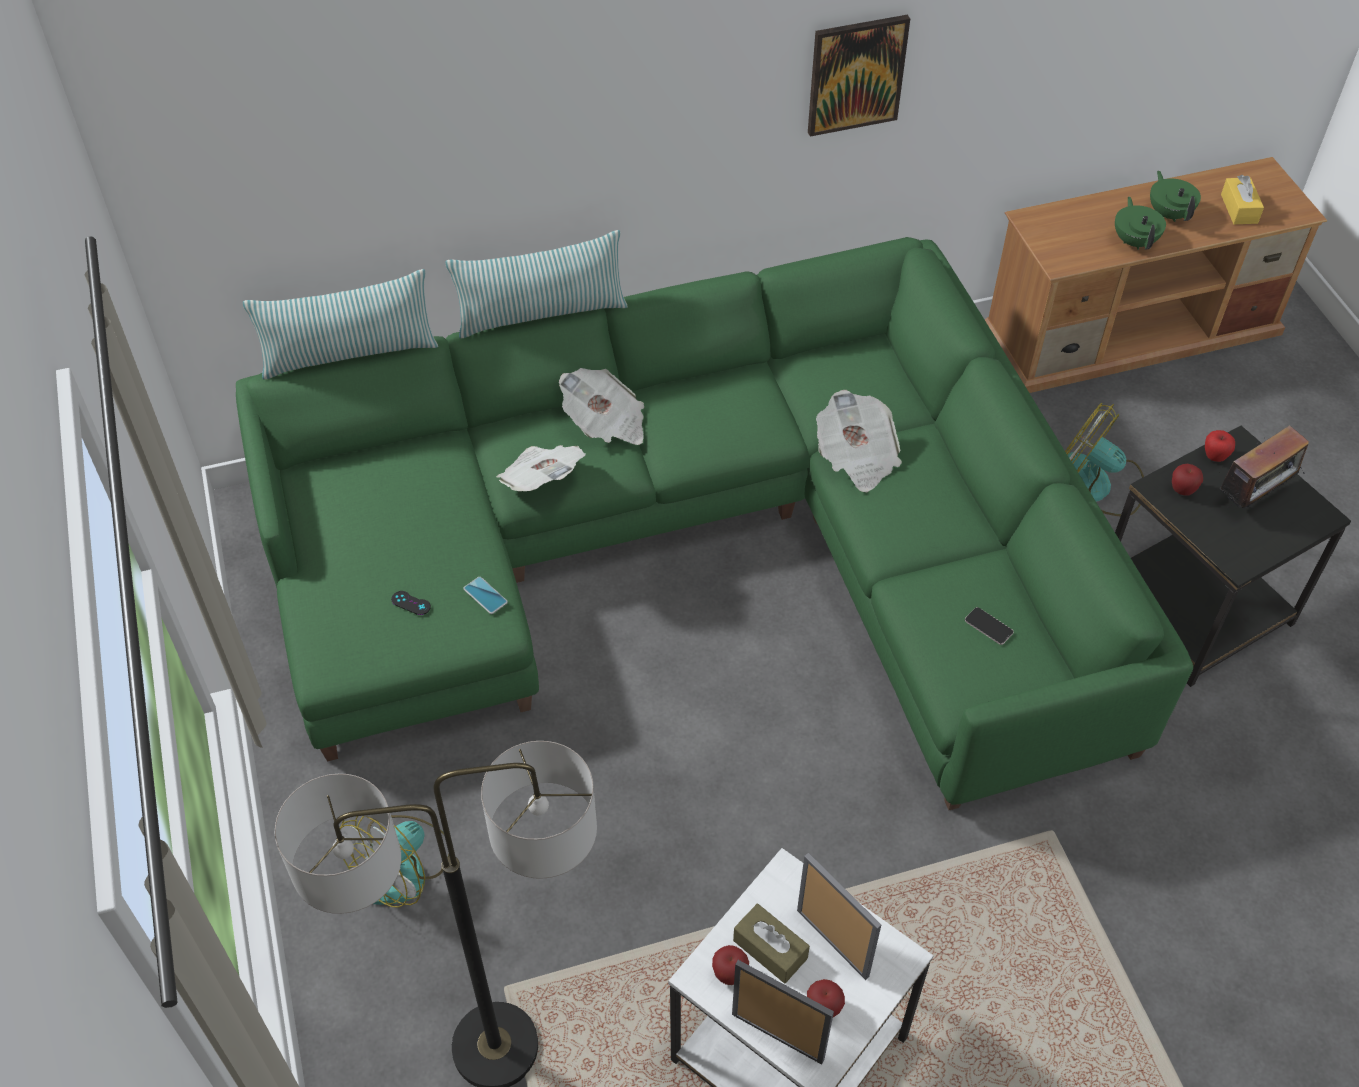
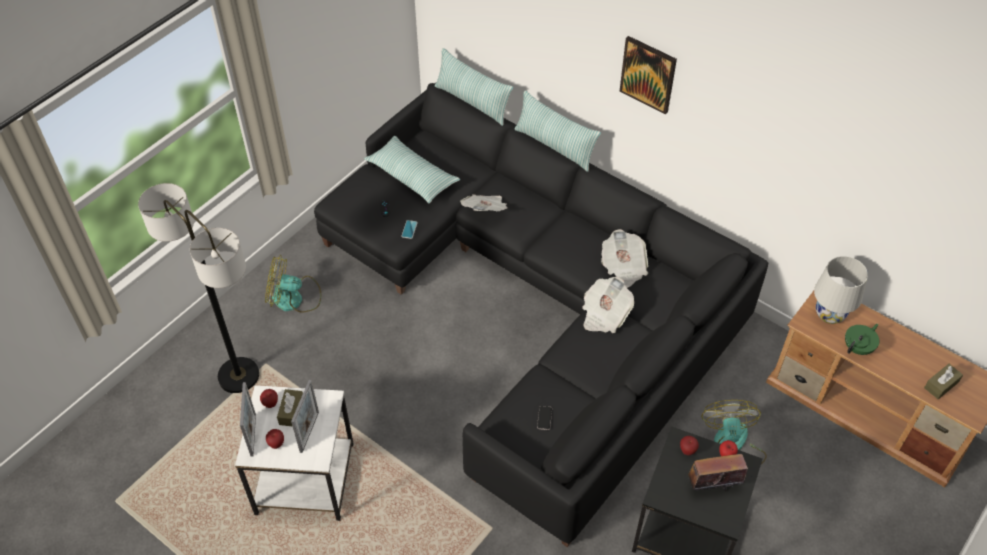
camera: 55 degrees right, 0 degrees up
(378, 531) = (412, 176): none -> pillow
(605, 423) = (539, 213): newspaper -> newspaper (623, 267)
(701, 548) = (540, 304): green sofa -> black sofa
(856, 74) = (745, 140): picture -> picture (648, 74)
(1064, 234) = (829, 314): none -> white table lamp
(1169, 213) = (899, 354): green teapot -> none
(1239, 209) = (941, 385): yellow tissue box -> brown tissue box
(1253, 497) = (712, 485): radio -> radio turned 150 degrees clockwise

